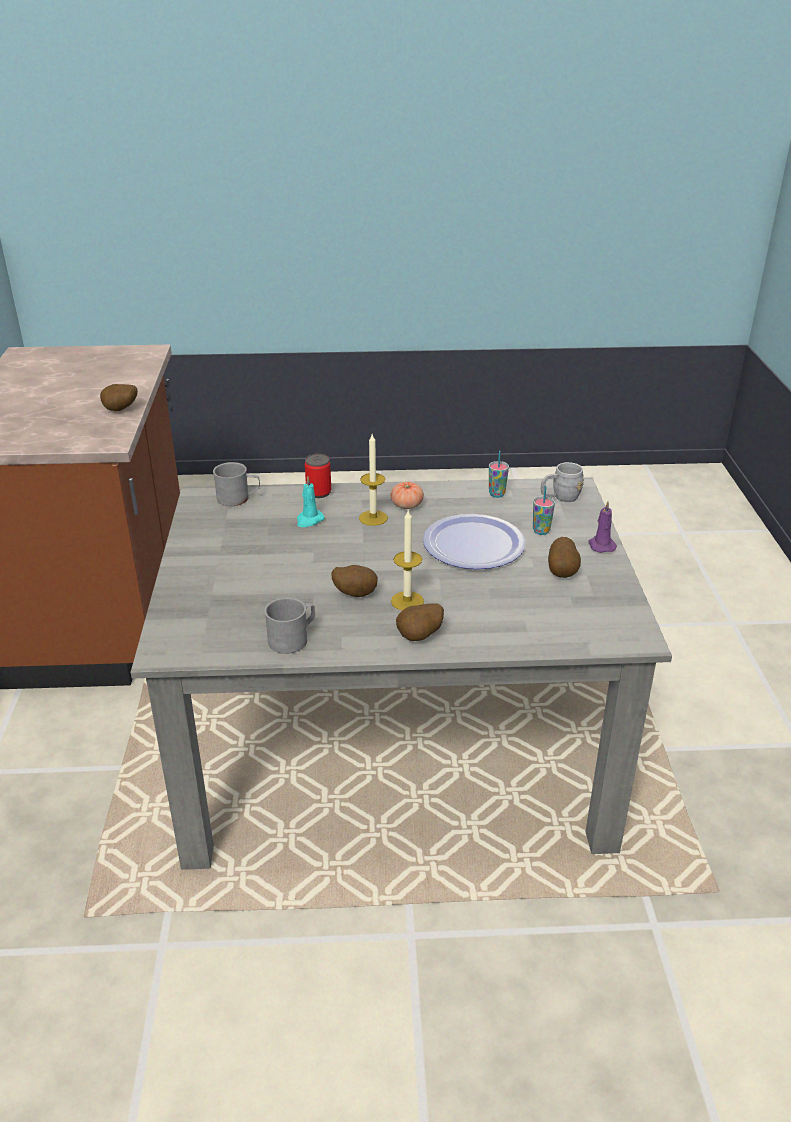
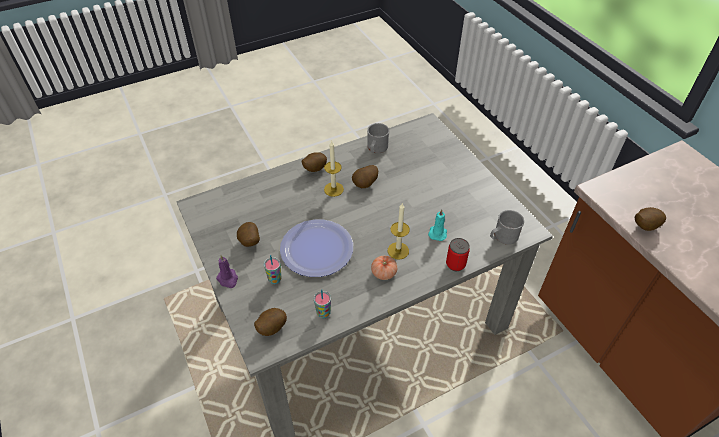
camera: 155 degrees right, 15 degrees up
(560, 498) = (271, 328): grey mug -> potato

